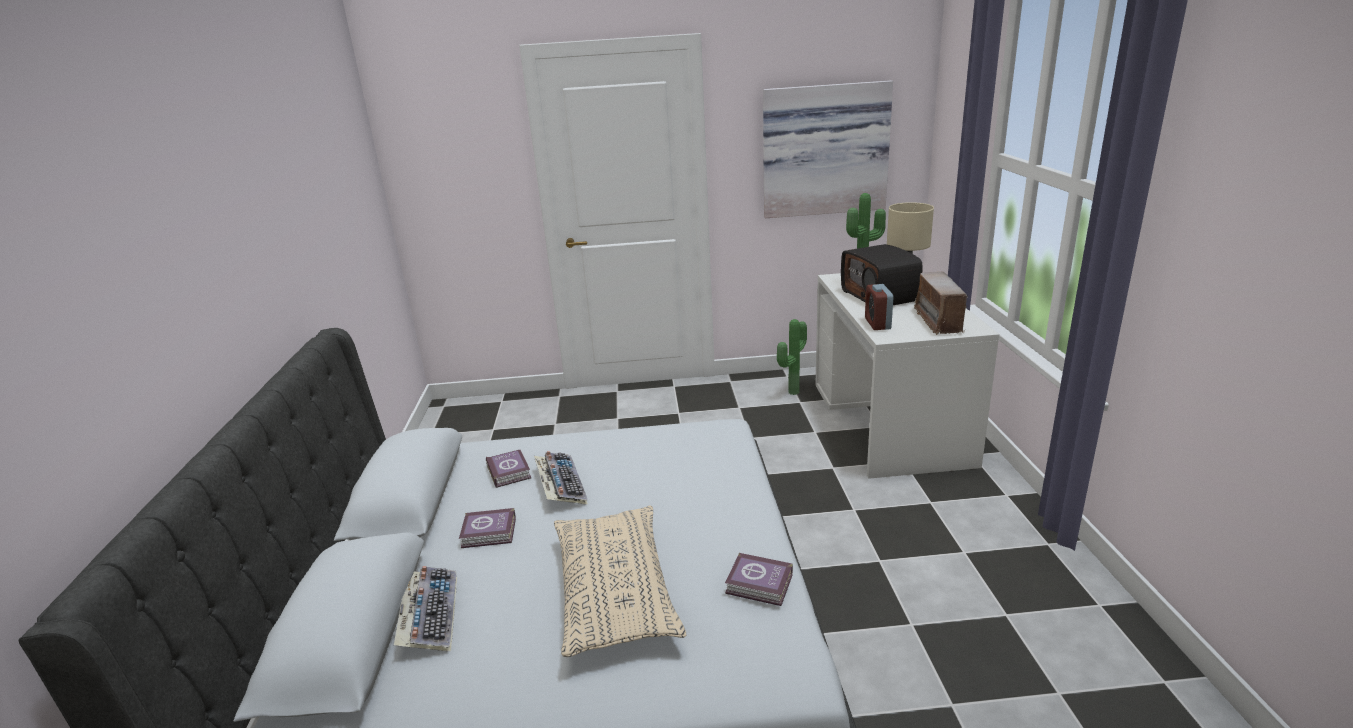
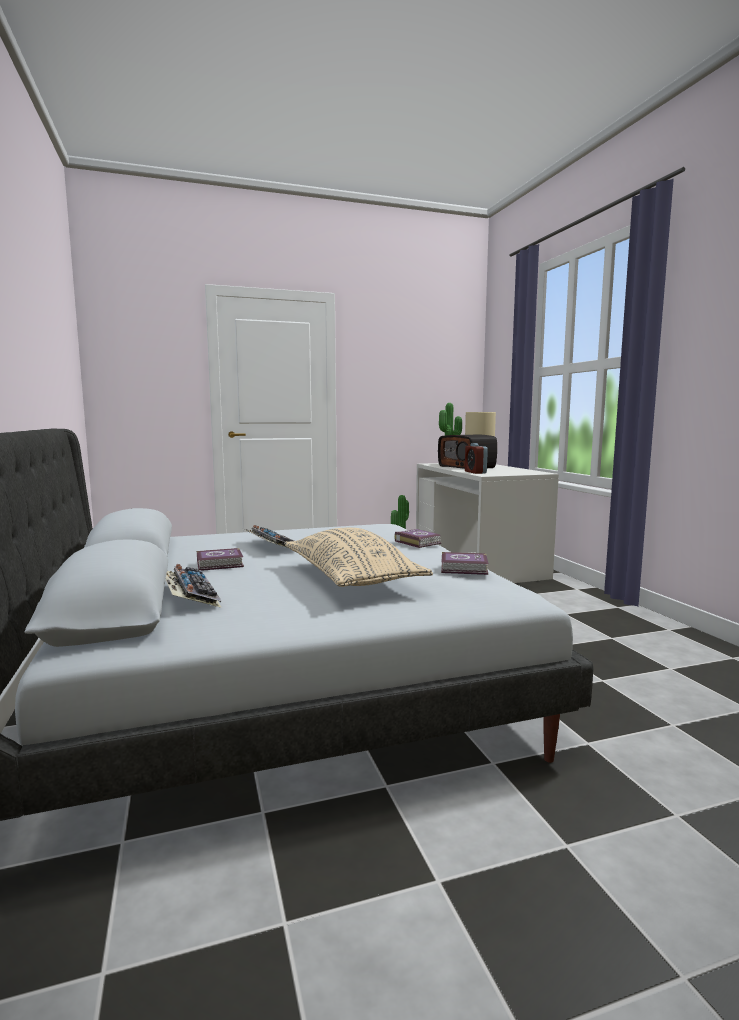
camera: 15 degrees left, 15 degrees down
(509, 471) = (219, 543): book -> book (417, 542)
(824, 150) = (415, 381): picture -> none
(938, 321) = (515, 471): radio -> none

